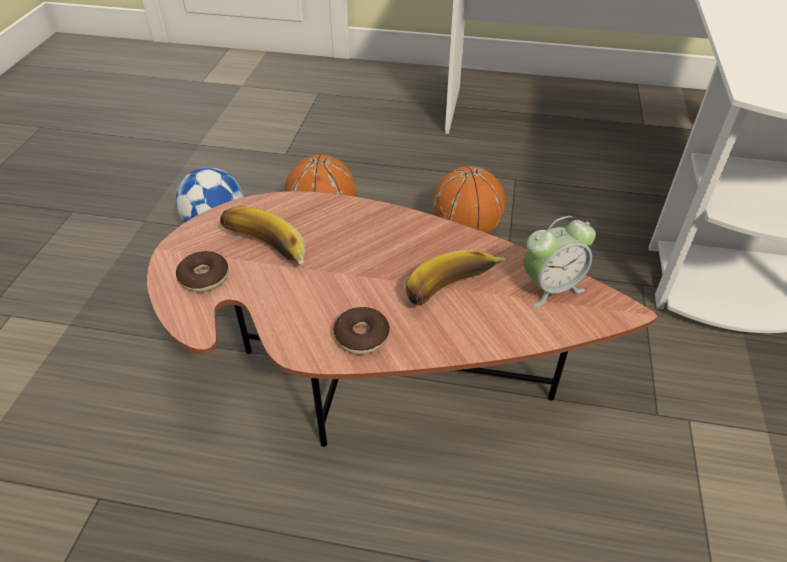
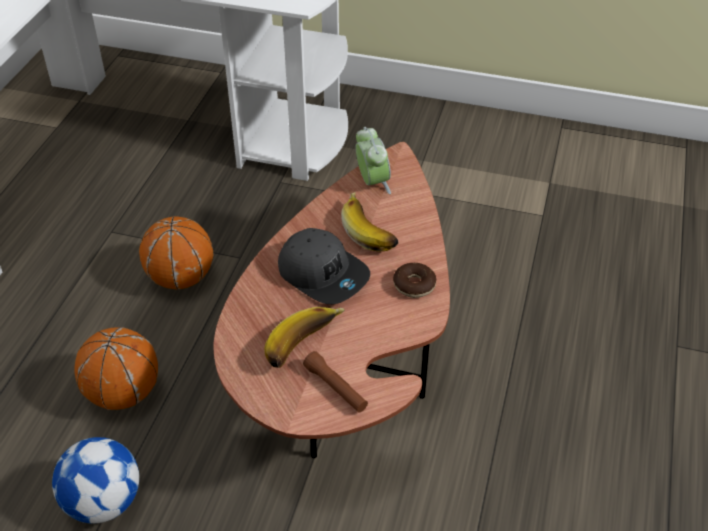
camera: 85 degrees left, 0 degrees up
(204, 277) = (336, 388): donut -> brown flashlight
(374, 256) = (323, 274): none -> grey cap

